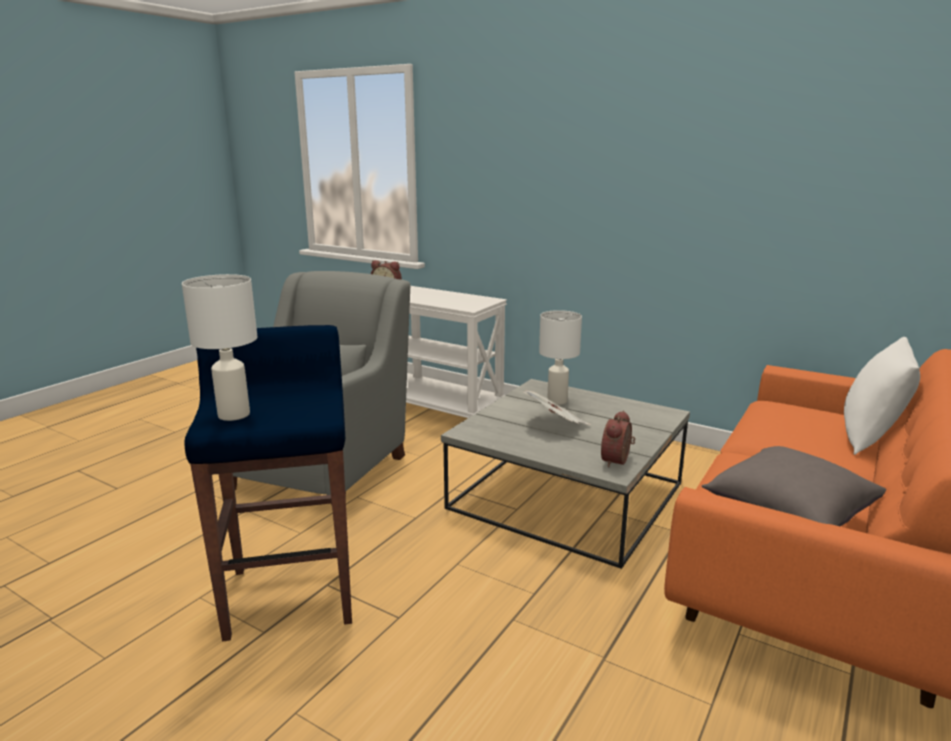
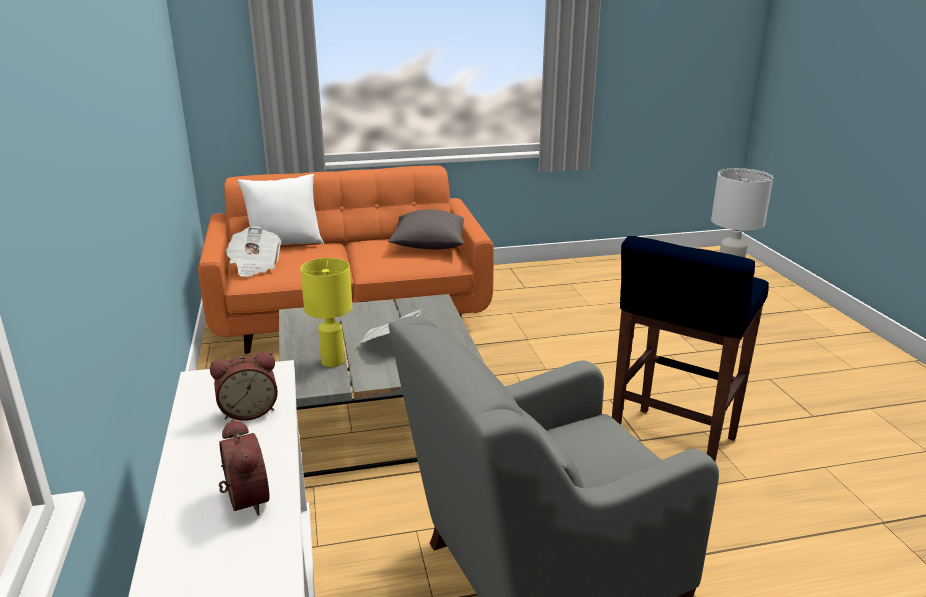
camera: 135 degrees left, 5 degrees up
(556, 401) = (333, 362): white table lamp -> yellow table lamp
(618, 461) = (419, 304): alarm clock -> alarm clock (249, 411)
(796, 409) = (255, 266): none -> newspaper

